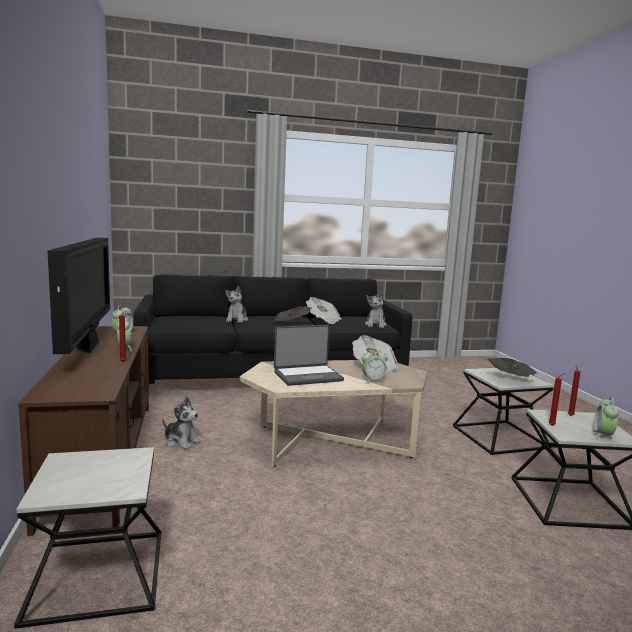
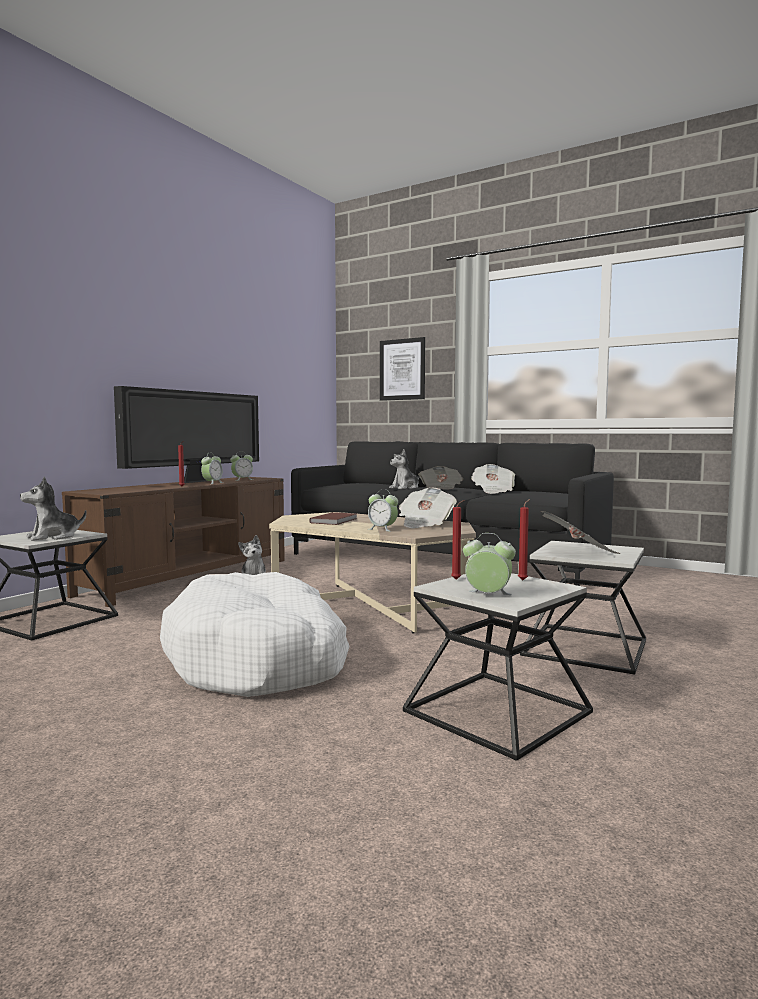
camera: 45 degrees right, 5 degrees down
(193, 204) = (402, 369): none -> picture
(307, 376) = (335, 521): laptop -> brown book
(375, 325) = (547, 498): plush toy -> plush toy (53, 537)
(390, 525) = (259, 659): none -> white dog bed
(603, 436) = (488, 595): alarm clock -> alarm clock turned 45 degrees clockwise

